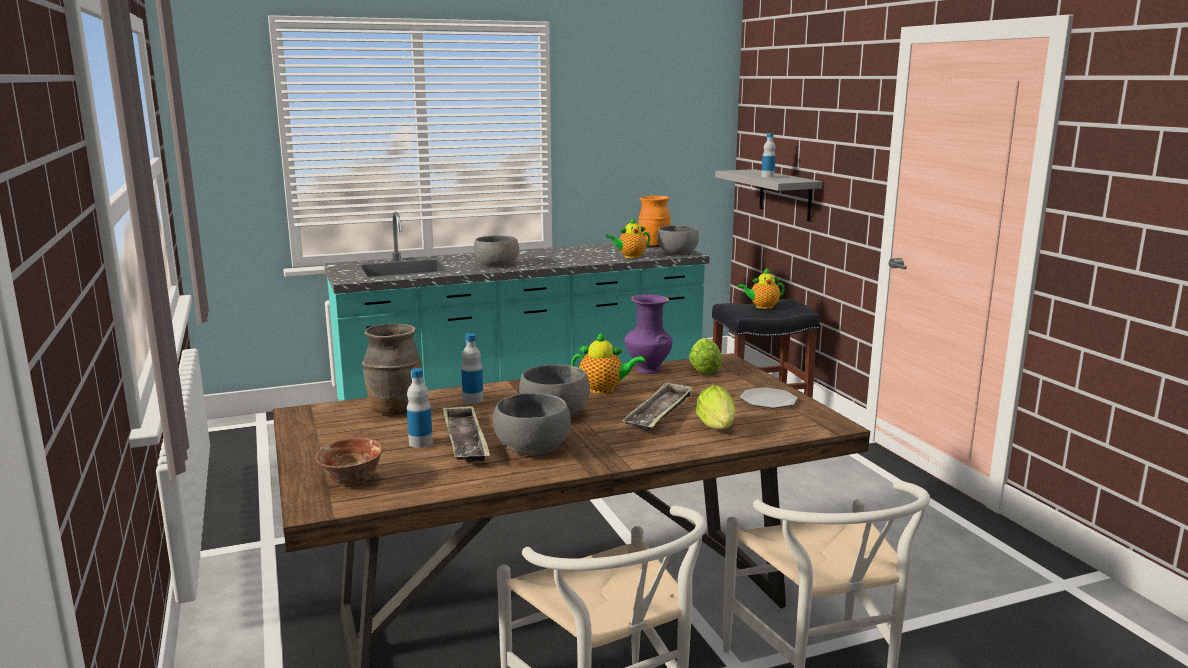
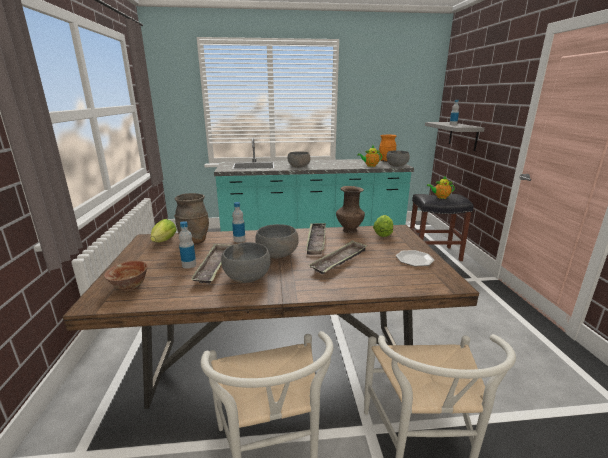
camera: 15 degrees right, 5 degrees up
(604, 389) = (316, 241): teapot -> tray
(647, 370) = (349, 230): purple vase -> brown vase
(718, 429) = (371, 277): lettuce -> lettuce (163, 242)

